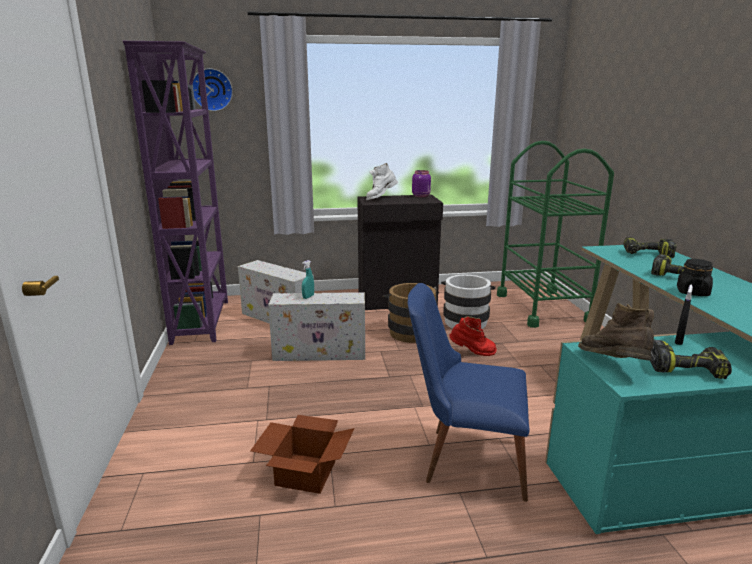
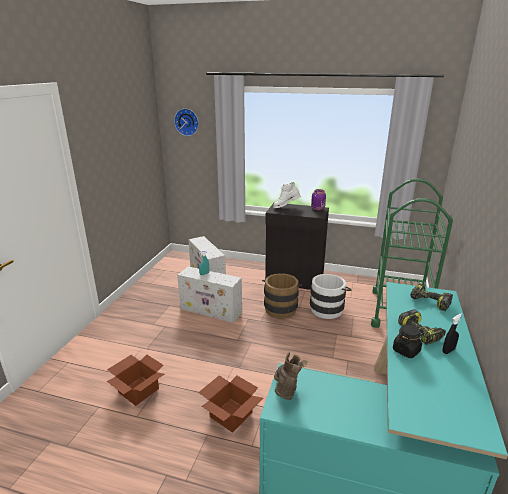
camera: 25 degrees right, 5 degrees up
(202, 321) = (165, 269): purple bookcase -> none
(465, 459) = (230, 414): blue chair -> cardboard box
(472, 352) = (308, 336): red boot -> none
(679, 341) = (362, 387): black spray bottle -> black spray bottle (448, 351)
(686, 368) = (334, 411): power drill -> none

